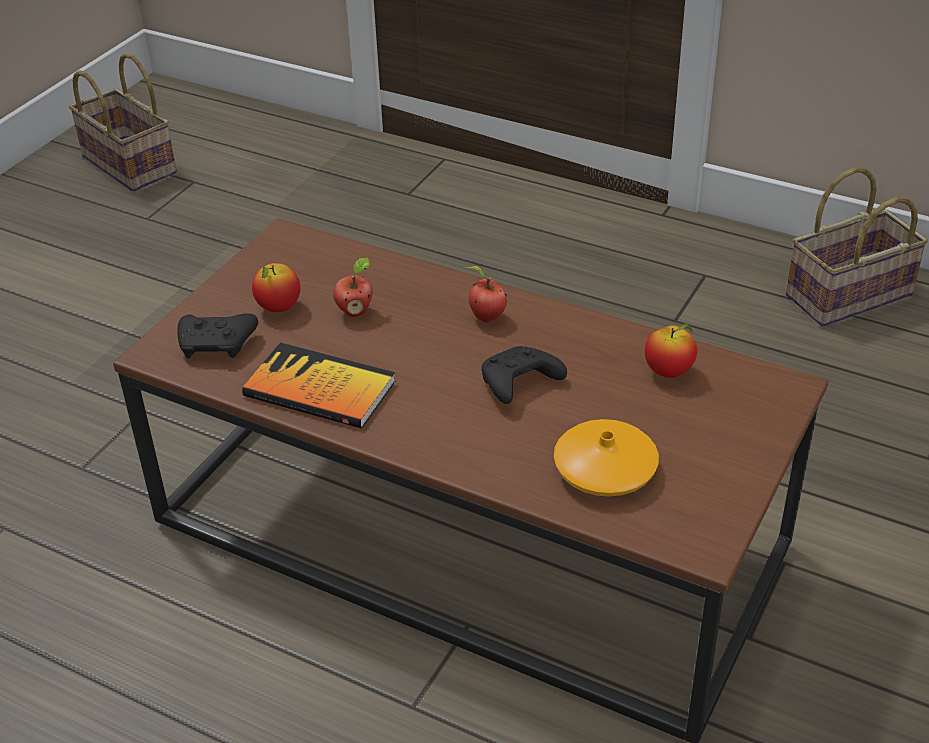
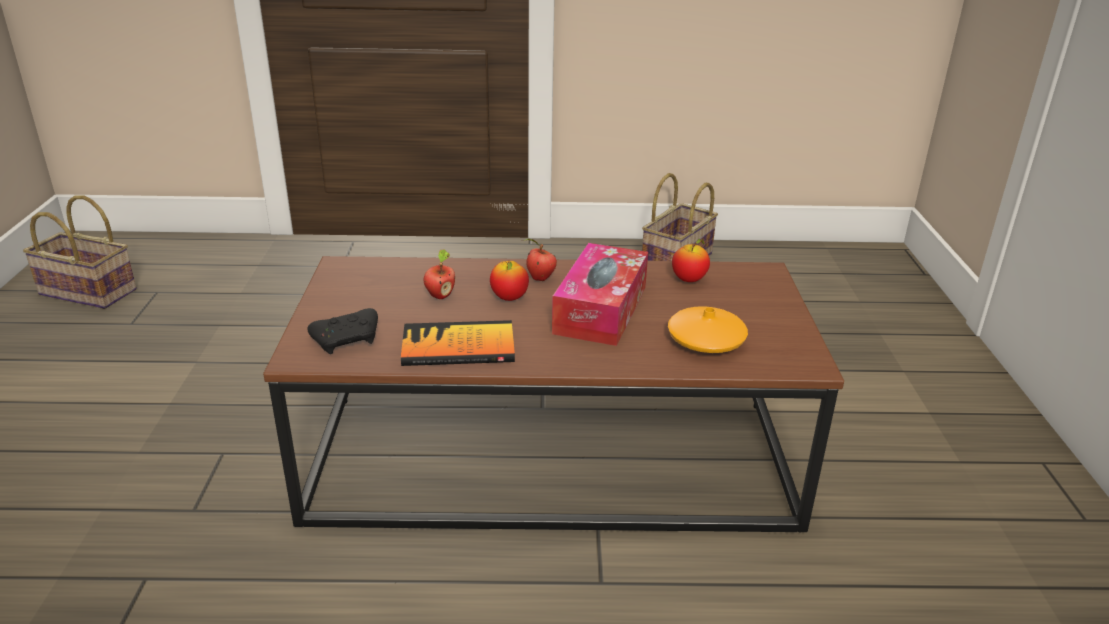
camera: 30 degrees left, 10 degrees down
(278, 307) = (377, 307): apple -> apple (509, 298)
(518, 385) = (600, 309): black game controller -> tissue box

